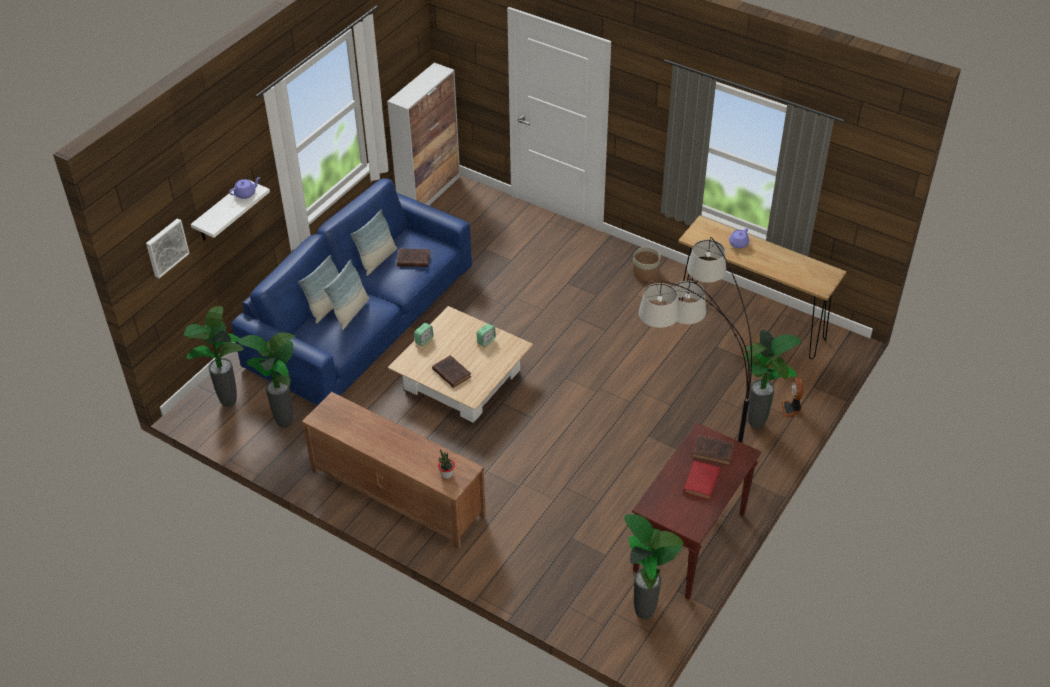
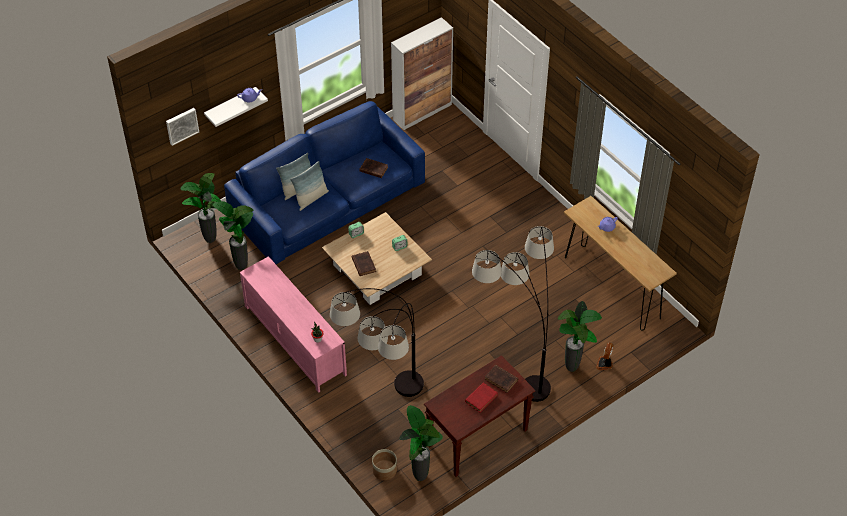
camera: 20 degrees right, 5 degrees up
(377, 260) = (349, 162): pillow -> none
(396, 493) = (294, 340): brown tv stand -> pink tv stand
(555, 542) = (385, 408): none -> floor lamp
(645, 273) = (553, 224): planter -> planter (385, 470)

